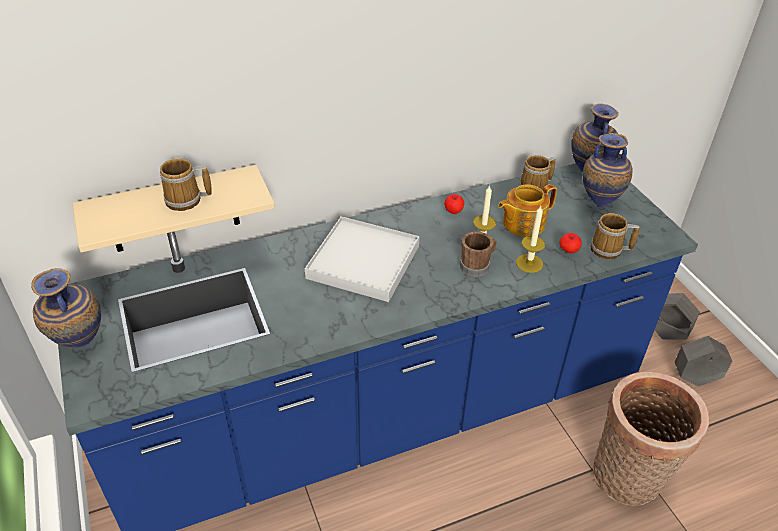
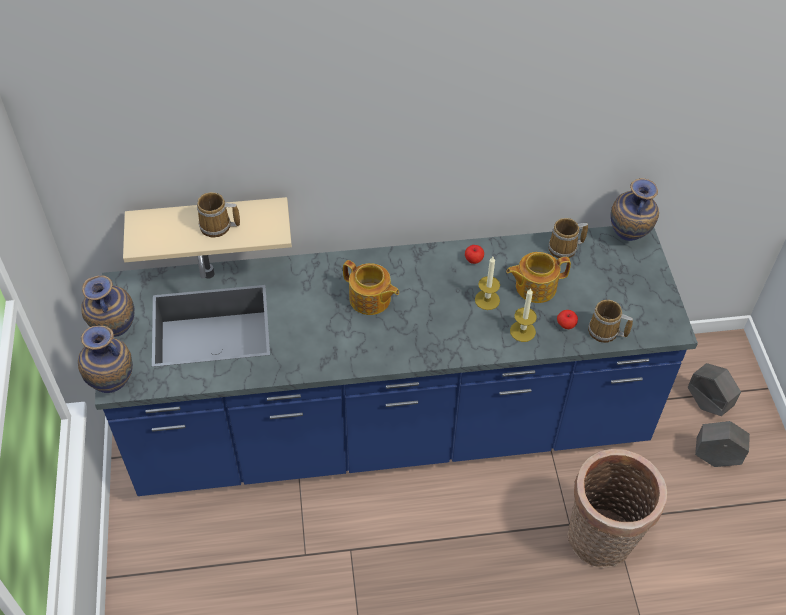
camera: 15 degrees right, 10 degrees up
(363, 262) = (370, 299): white tray -> teapot
(477, 265) = (473, 324): brown mug -> none
(599, 203) = (621, 277): vase -> vase (114, 385)

